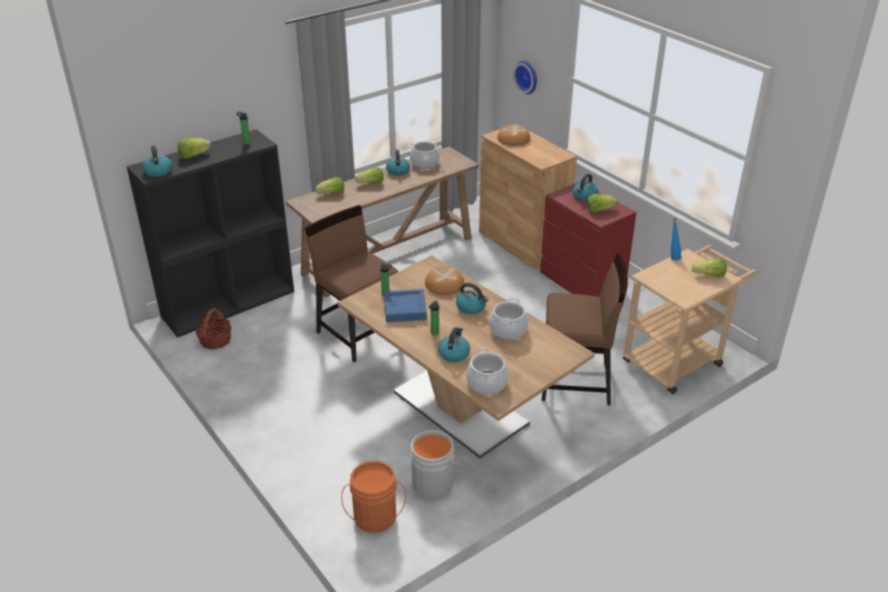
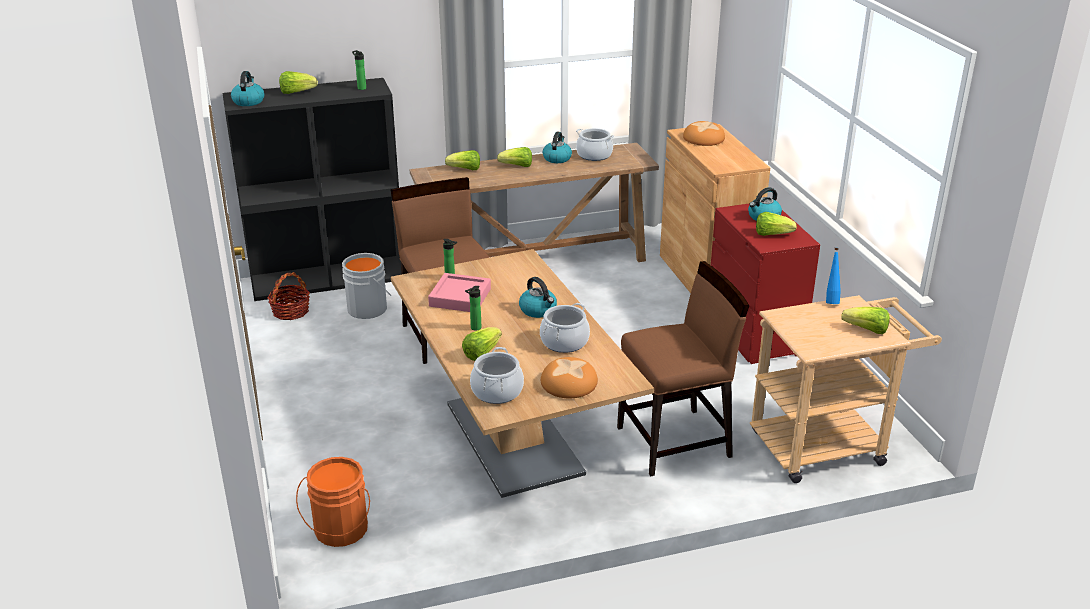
camera: 20 degrees right, 5 degrees down
(405, 309) = (460, 297): blue tray -> pink tray
(434, 482) = (431, 510): grey bucket -> grey bucket (369, 308)
(444, 284) = (524, 280): bread -> bread (568, 382)
(454, 353) = (481, 353): kettle -> lettuce
(527, 76) = (743, 66): wall clock -> none
(576, 382) = (675, 442): brown chair -> brown chair turned 45 degrees counterclockwise

